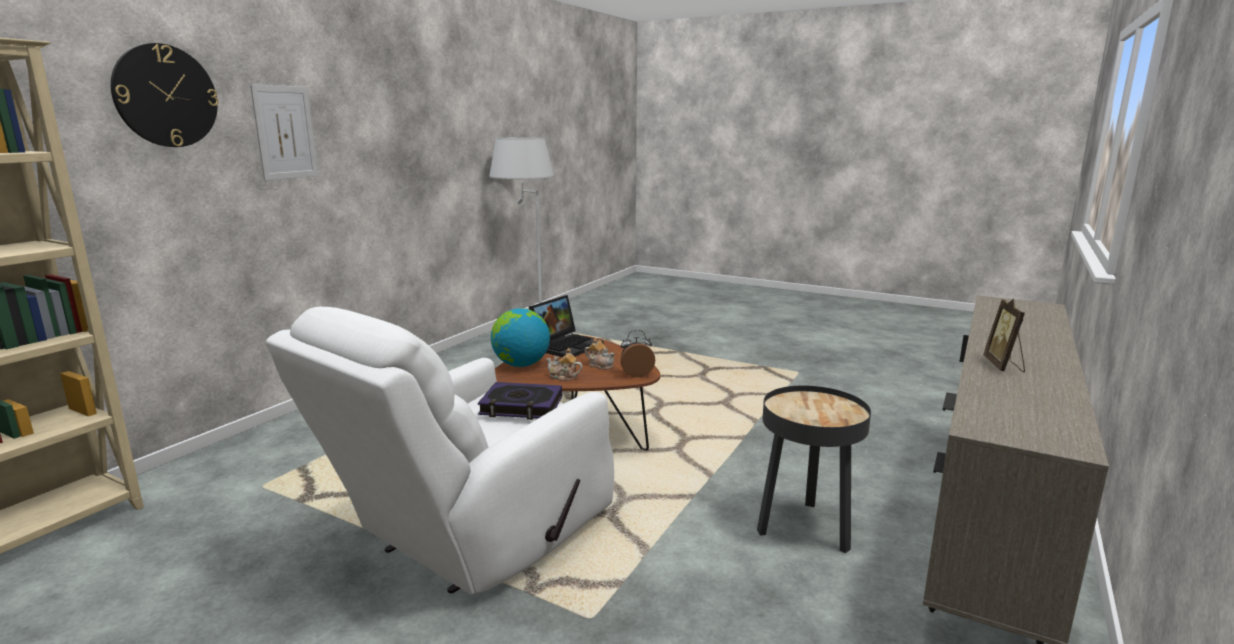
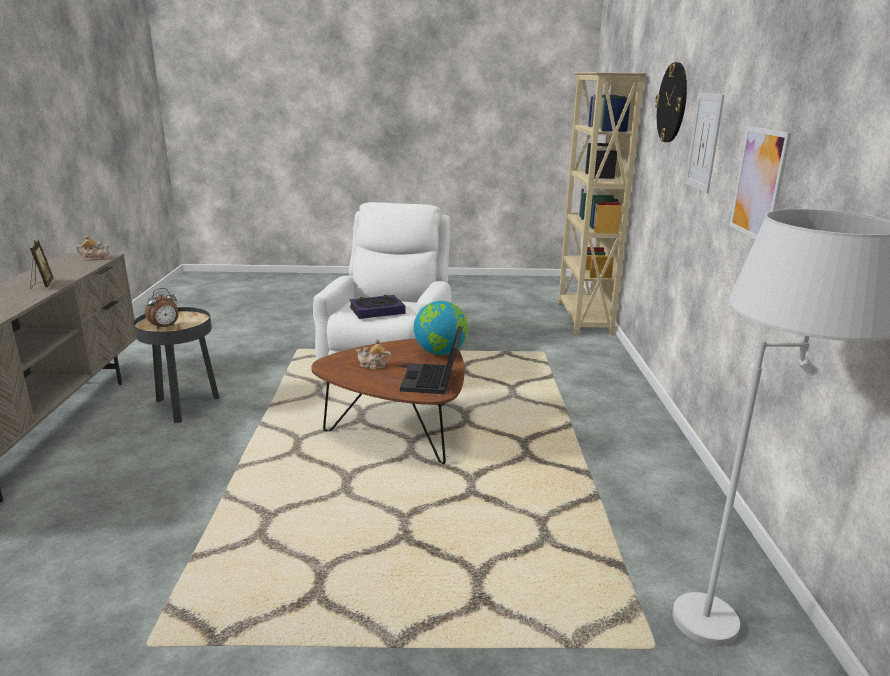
camera: 150 degrees right, 5 degrees up
(385, 149) = (759, 183): none -> picture
(563, 377) = (390, 349): teapot -> teapot (95, 258)
(636, 374) = (332, 363): alarm clock -> alarm clock (165, 327)

